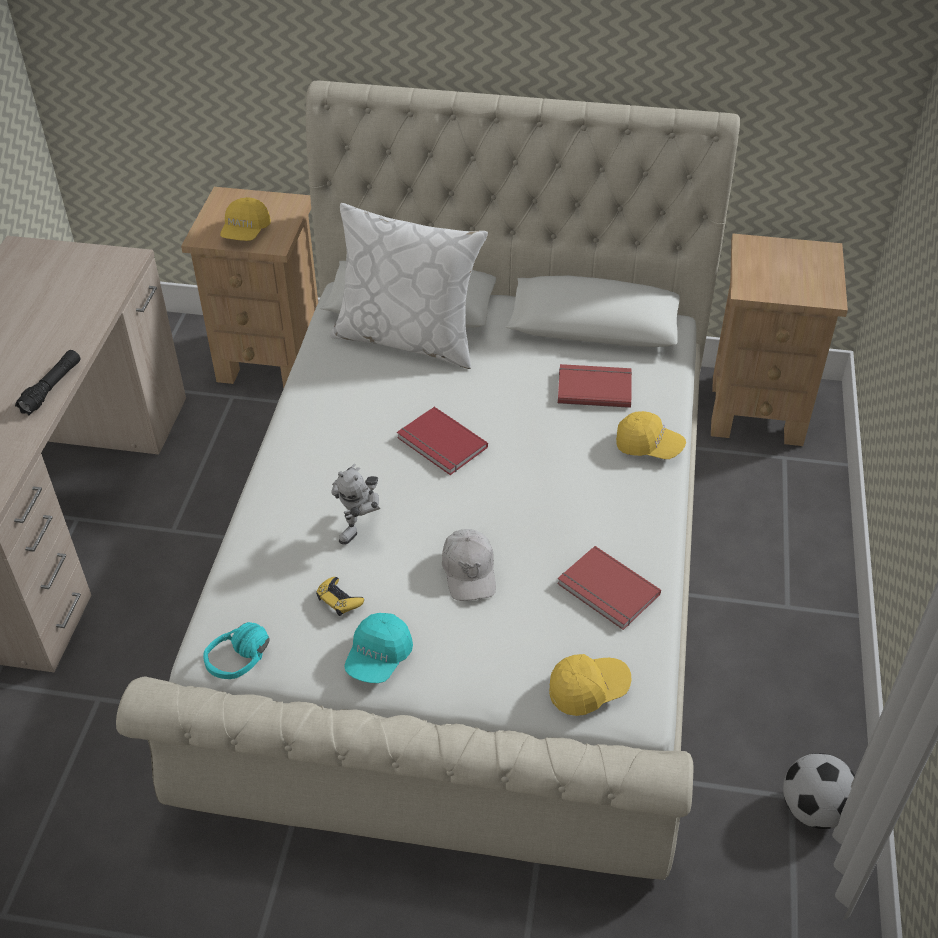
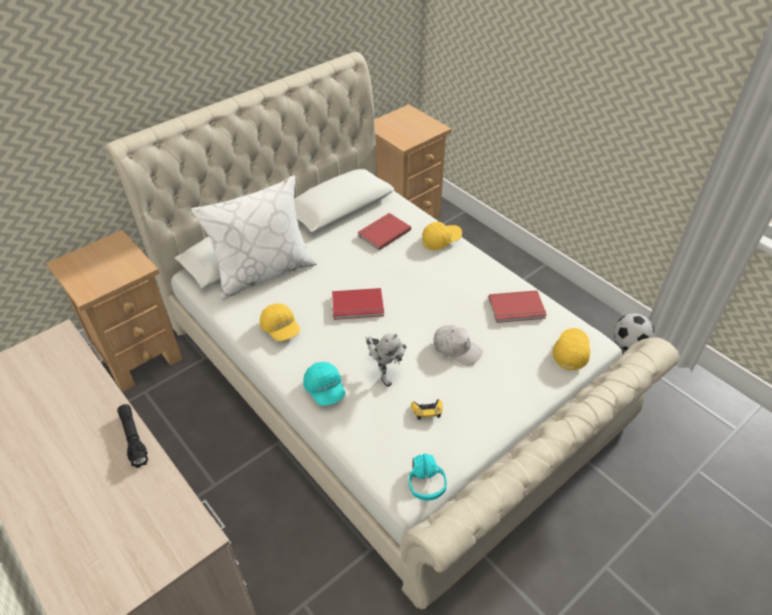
camera: 50 degrees left, 0 degrees up
(245, 232) = (111, 273): yellow cap -> yellow cap (281, 329)
(378, 658) = (481, 419): turquoise cap -> turquoise cap (325, 390)

